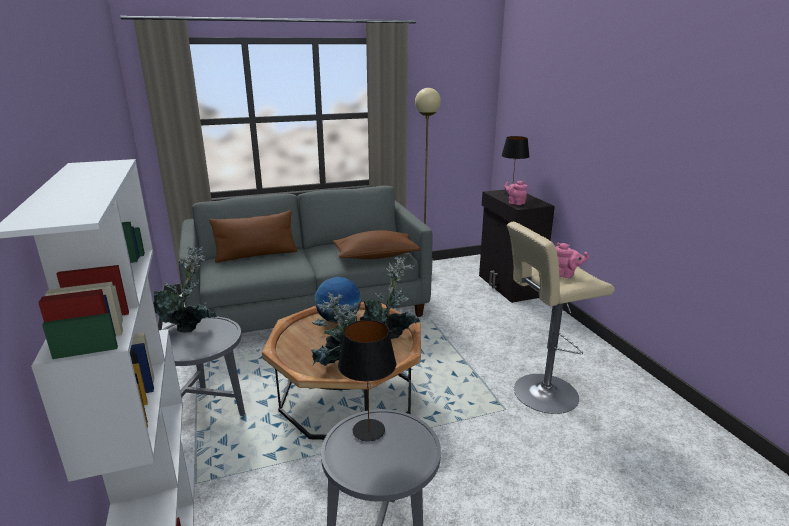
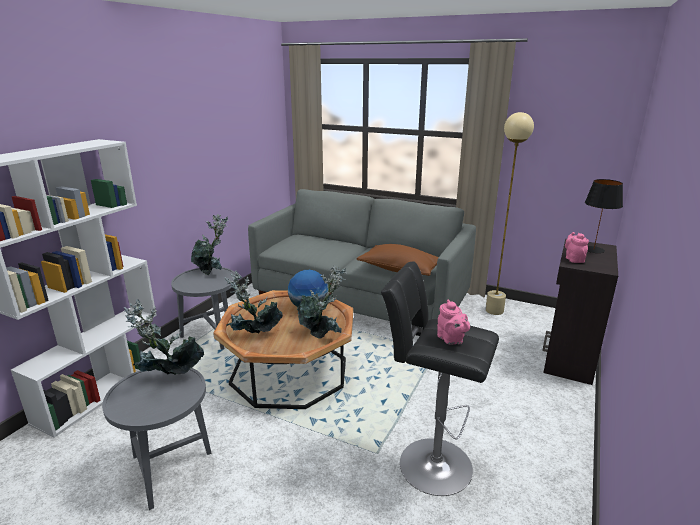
camera: 45 degrees right, 0 degrees up
(256, 255) = (323, 240): brown pillow -> none
(368, 430) = (168, 378): black table lamp -> potted plant
(541, 394) = (430, 463): beige stool -> black stool

